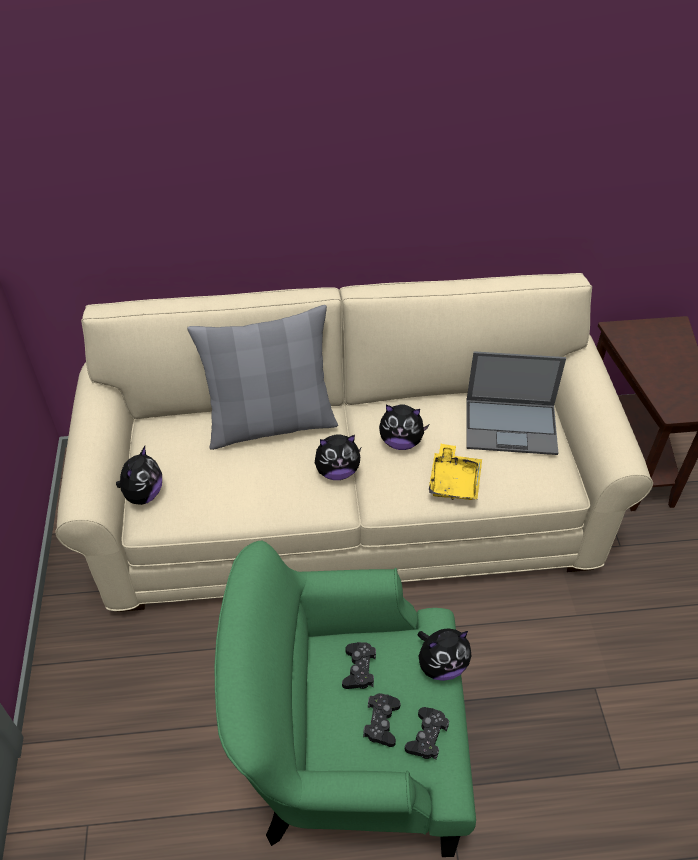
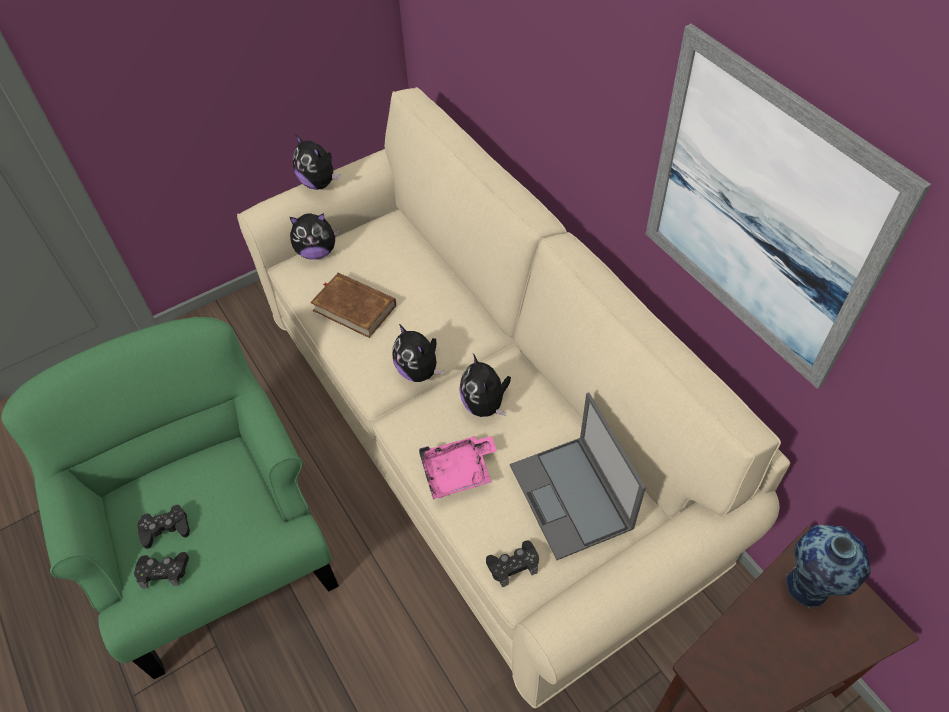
camera: 65 degrees right, 5 degrees up
(238, 487) = (354, 307): none -> brown book
(271, 423) = (444, 294): grey pillow -> none
(359, 669) = (213, 488): black game controller -> black game controller (513, 565)
(441, 665) = (246, 555): plush toy -> plush toy (319, 183)
(454, 481) = (458, 472): yellow tray -> pink tray
(504, 149) = (760, 213): none -> picture
(640, 342) = (808, 589): none -> vase

